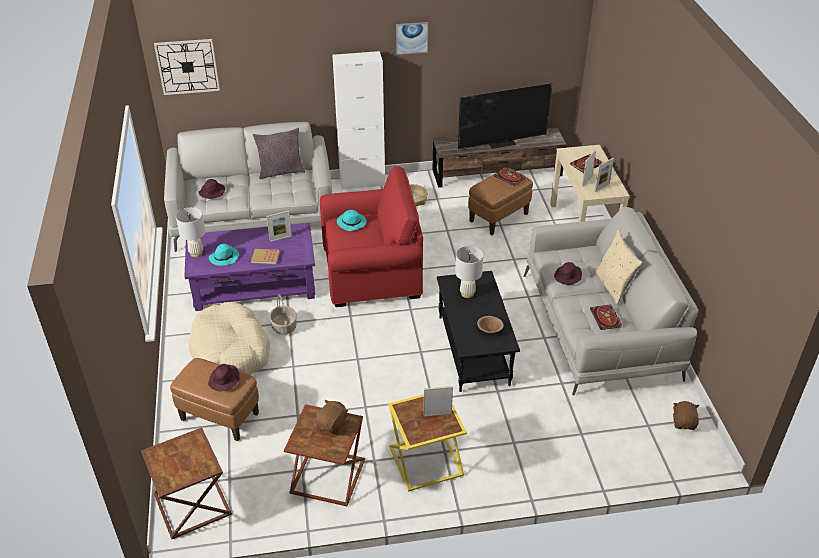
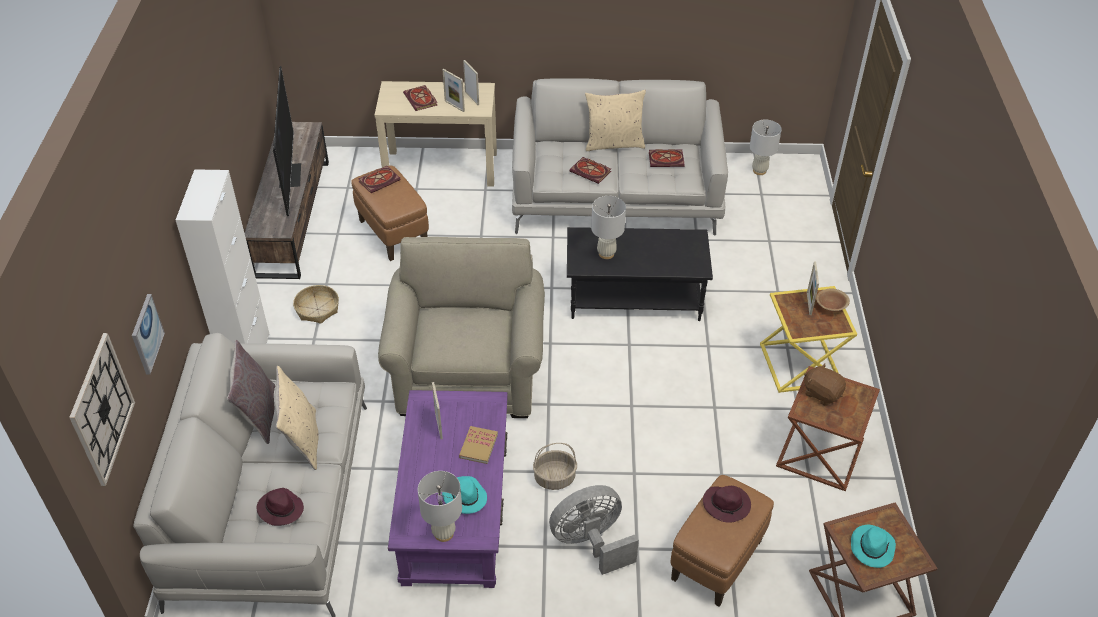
camera: 80 degrees left, 5 degrees up
(231, 350) = (591, 543): beige dog bed -> grey fan
(263, 190) = (302, 440): none -> beige pillow
(352, 223) = (443, 335): turquoise hat -> turquoise hat (872, 547)
(371, 274) = (468, 372): red armchair -> beige armchair
(411, 38) = (198, 123): picture -> picture (146, 334)
(489, 329) = (671, 246): brown bowl -> brown bowl (831, 306)
(568, 276) = (591, 171): purple hat -> book
(684, 422) = (759, 171): brown plush toy -> white table lamp

